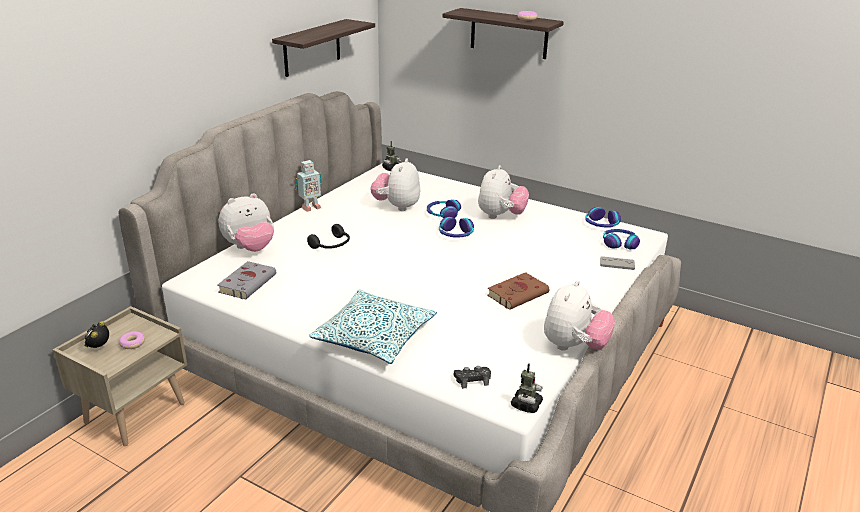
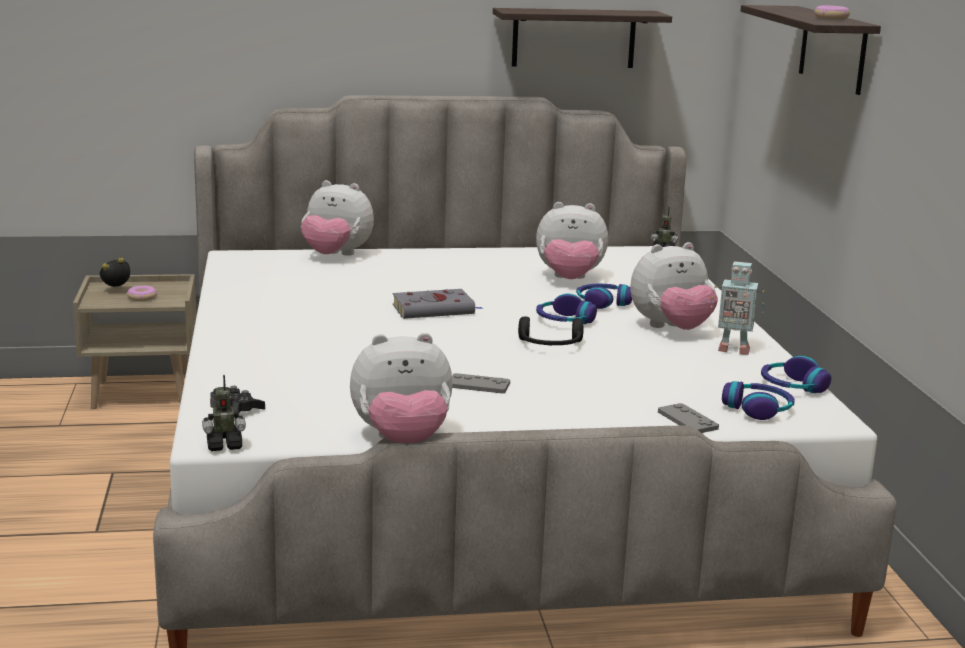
camera: 50 degrees right, 10 degrees down
(248, 283) = (267, 274): grey book -> grey book (435, 309)
(310, 208) = (475, 250): toy robot -> toy robot (732, 349)
(332, 245) = (411, 280): black headphones -> black headphones (550, 345)
(374, 337) = (252, 345): pillow -> none
(397, 206) = (569, 279): plush toy -> plush toy turned 150 degrees counterclockwise
(519, 294) = (478, 385): brown book -> grey game controller

